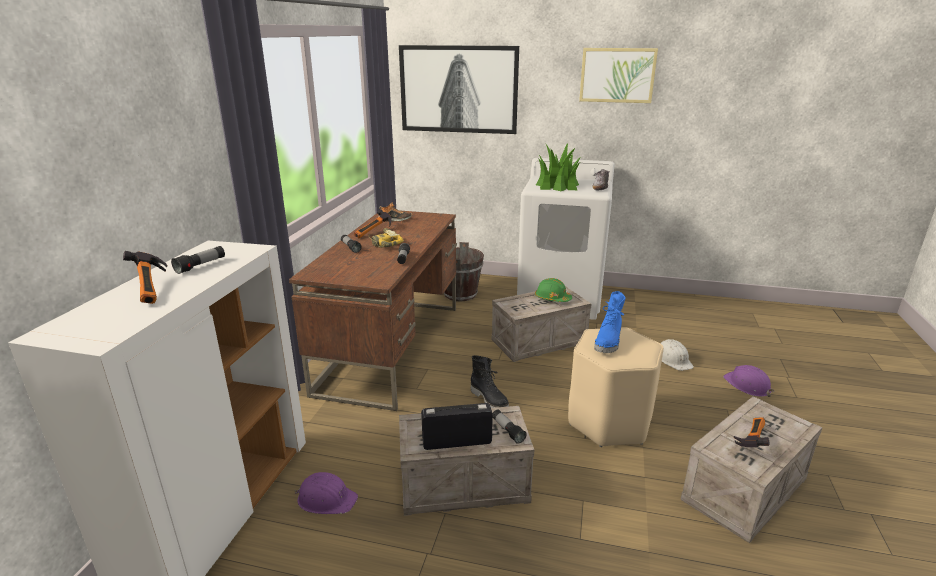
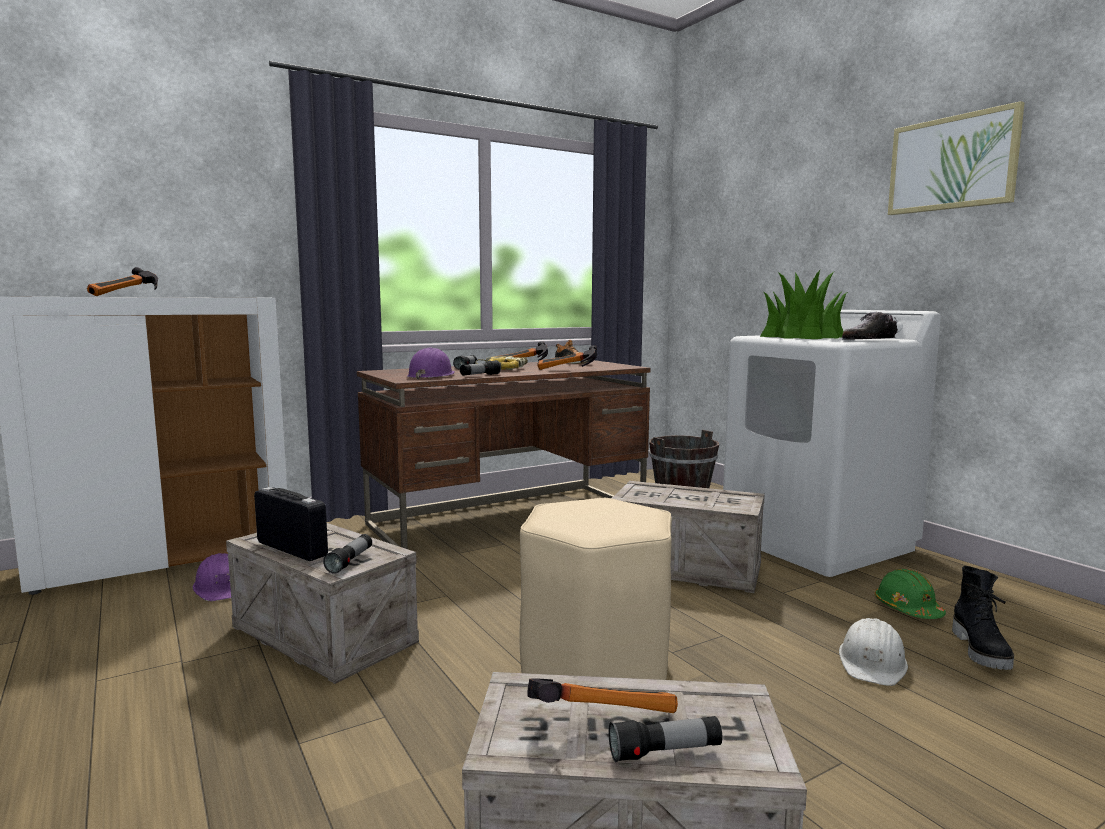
camera: 45 degrees right, 15 degrees down
(201, 266) = (193, 296): flashlight -> flashlight (665, 752)
(427, 234) = (566, 370): none -> hammer
(458, 89) = (738, 220): picture -> none
(490, 400) = (504, 589): black boot -> black boot (982, 651)
(552, 298) = (710, 498): green hard hat -> green hard hat (907, 609)
(609, 342) = (593, 510): blue boot -> none
(747, 385) = (975, 760): purple hard hat -> purple hard hat (431, 376)

